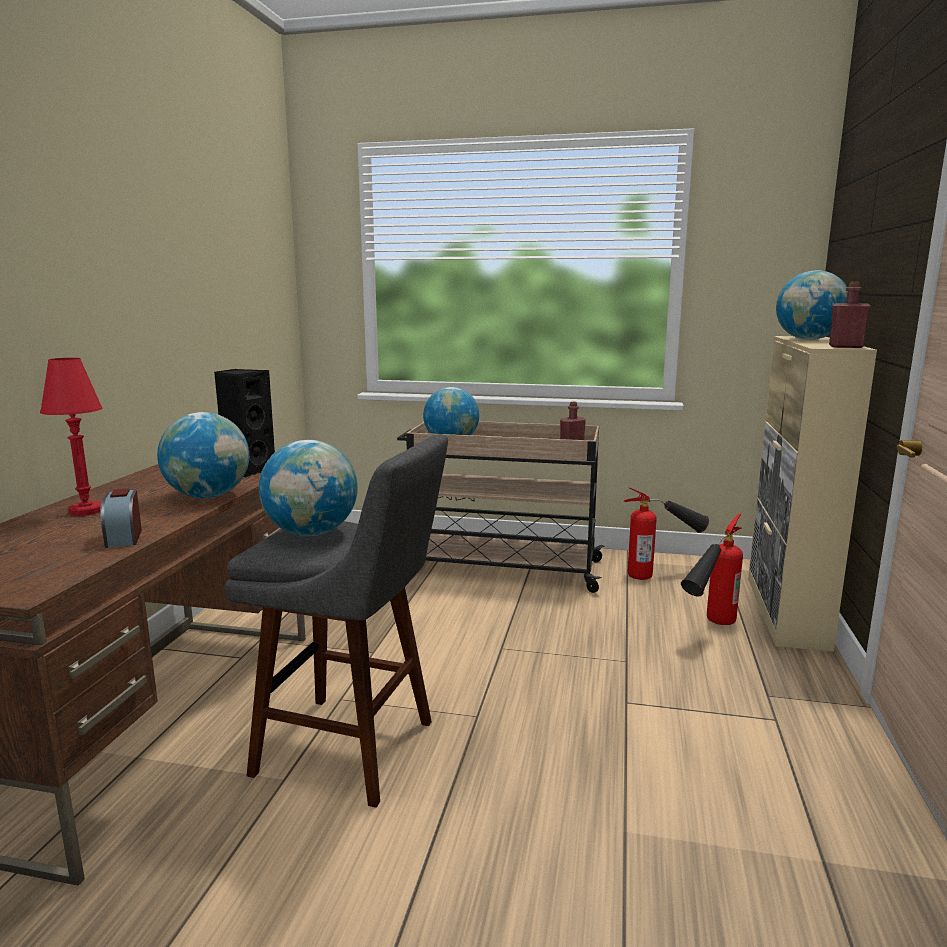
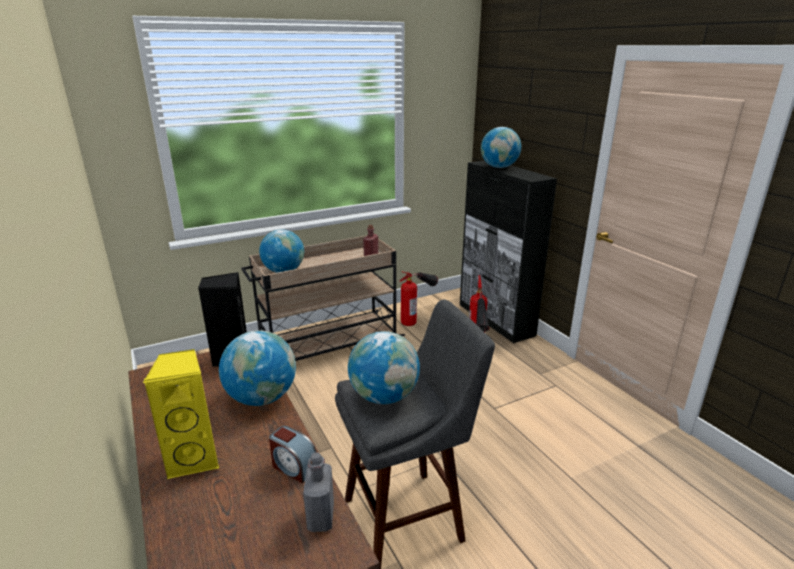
camera: 40 degrees left, 10 degrees up
(65, 569) = (321, 517): none -> grey bottle
(86, 511) = (195, 459): red table lamp -> yellow speaker
(785, 611) = (496, 320): beige cabinet -> black cabinet
(846, 347) = (540, 177): red bottle -> none

